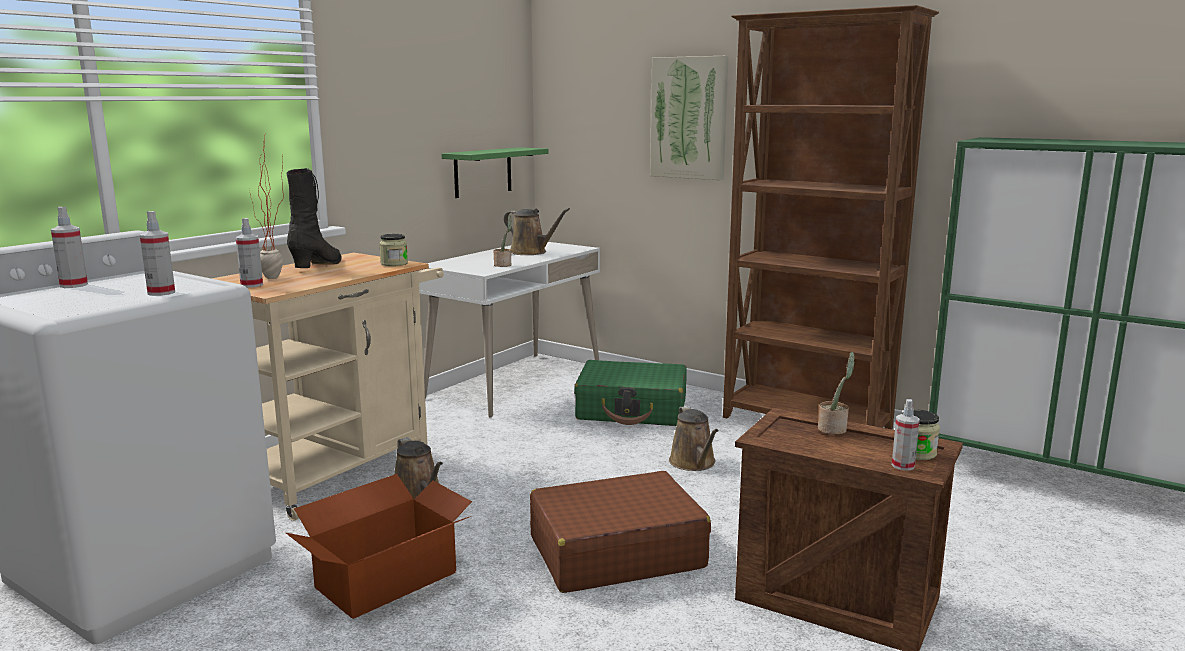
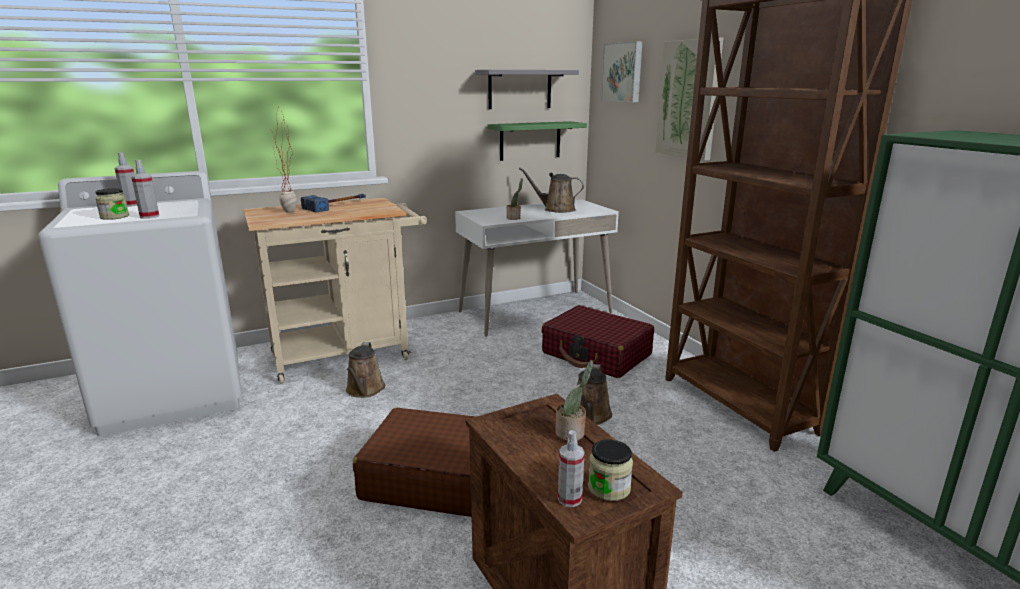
camera: 30 degrees right, 5 degrees up
(251, 285) = (266, 215): spray bottle -> none
(318, 266) = (337, 205): black boot -> hammer
(388, 580) = (274, 447): cardboard box -> none
(394, 263) = (384, 210): jar -> jar (114, 217)
(470, 110) = (520, 89): none -> grey shelf
(531, 252) = (556, 209): brown watering can -> brown watering can turned 135 degrees clockwise
(589, 89) = (623, 72): none -> picture
(632, 410) = (596, 354): green suitcase -> red suitcase

